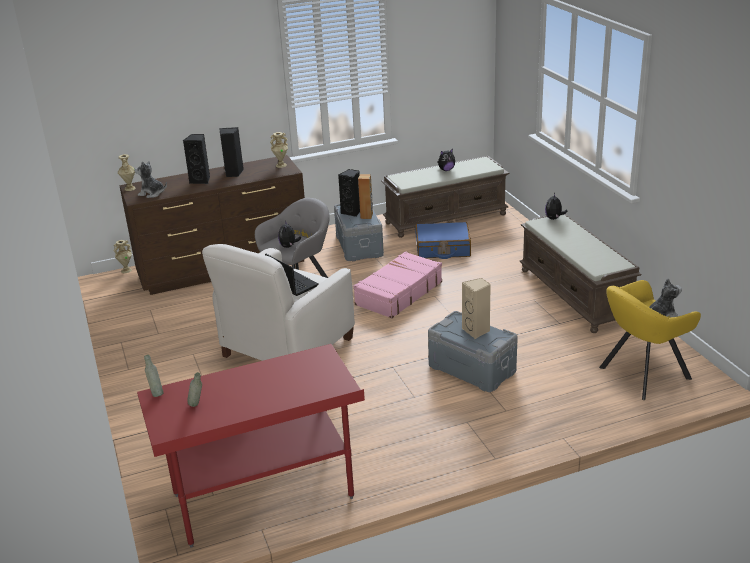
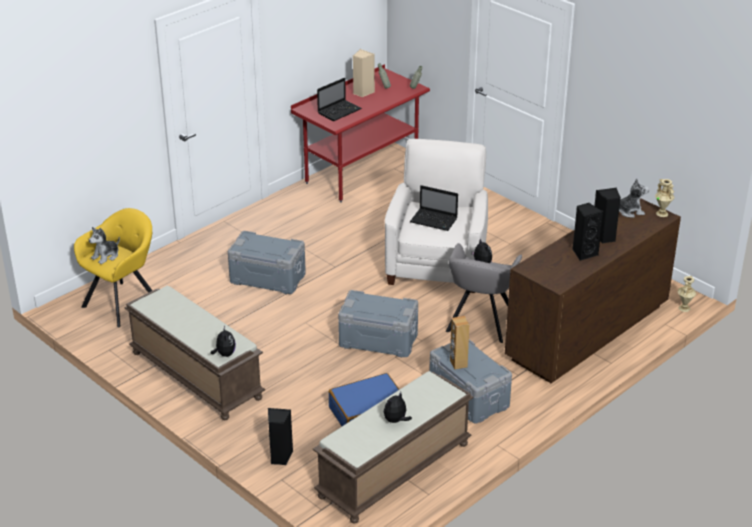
camera: 155 degrees right, 5 degrees up
(281, 165) = (546, 275): beige vase -> none
(298, 375) = (340, 111): none -> laptop
(352, 212) = (480, 367): black speaker -> black speaker (280, 457)
(398, 293) = (378, 339): pink suitcase -> grey storage box
(476, 331) = (263, 249): beige speaker -> beige speaker (362, 92)

